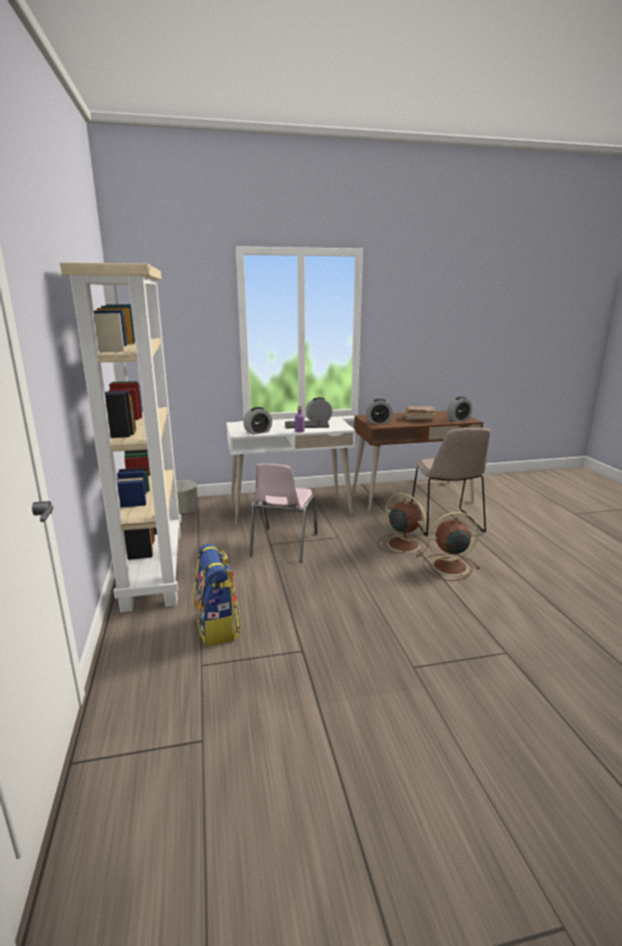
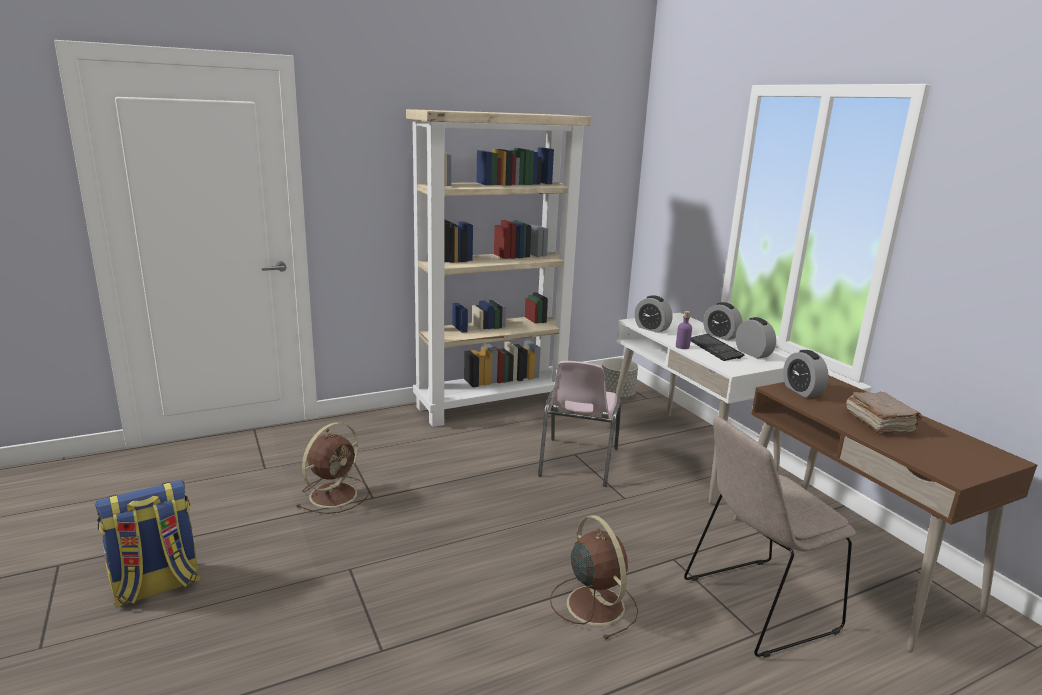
camera: 75 degrees right, 0 degrees up
(218, 627) = (402, 451): backpack -> backpack (156, 586)
(283, 545) = (577, 462): pink chair -> pink chair turned 75 degrees counterclockwise
(401, 544) = (640, 555): brown fan -> brown fan (335, 494)
(458, 420) = (935, 461): alarm clock -> alarm clock (720, 336)

